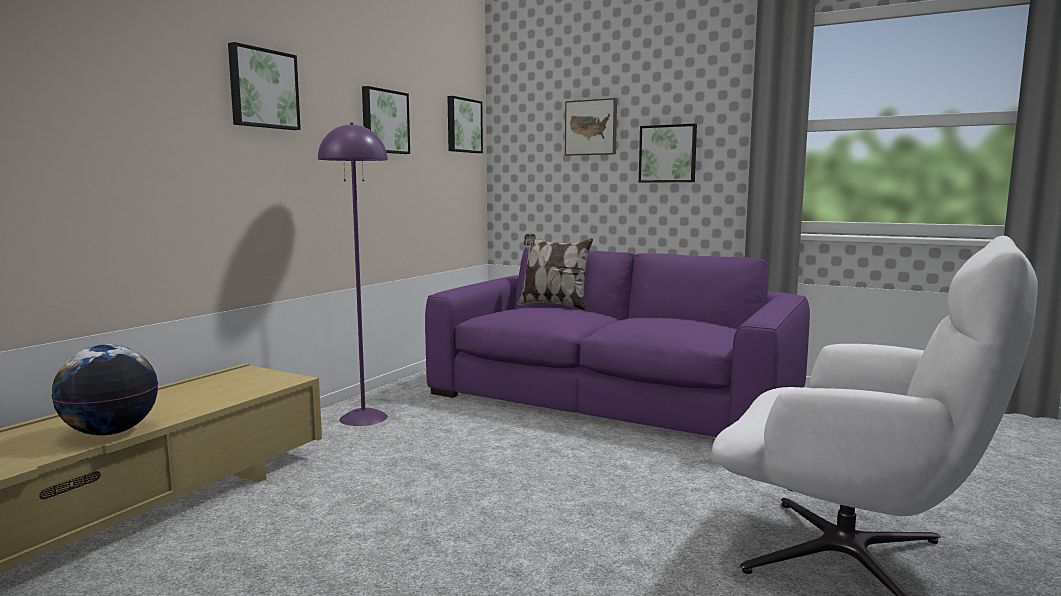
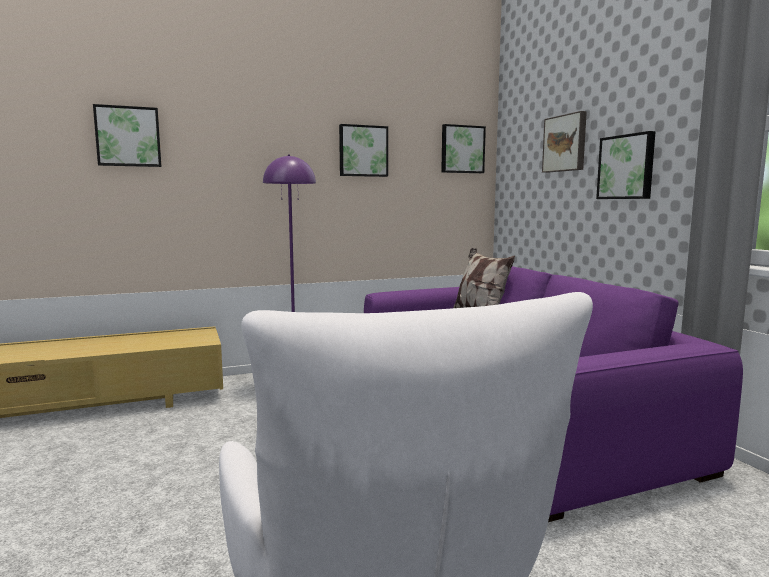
camera: 40 degrees right, 0 degrees up
(111, 432) = (64, 353): globe -> none
(262, 89) = (241, 134): picture -> picture (128, 136)

